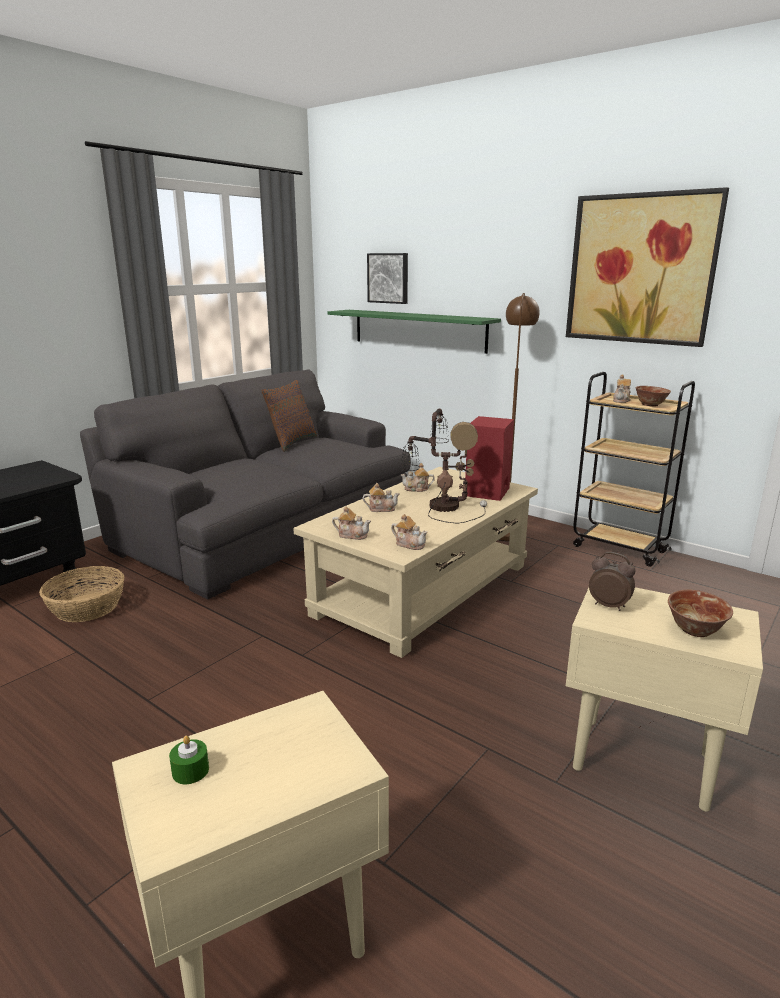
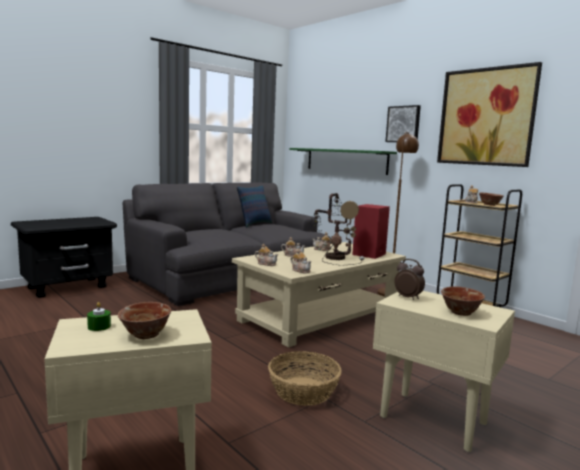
camera: 10 degrees right, 10 degrees down
(87, 607) = (104, 302): basket -> basket (304, 391)
(278, 779) = (146, 335): none -> bowl
(292, 443) = (254, 224): brown pillow -> blue pillow
(388, 278) = (329, 128): picture -> picture (403, 124)

